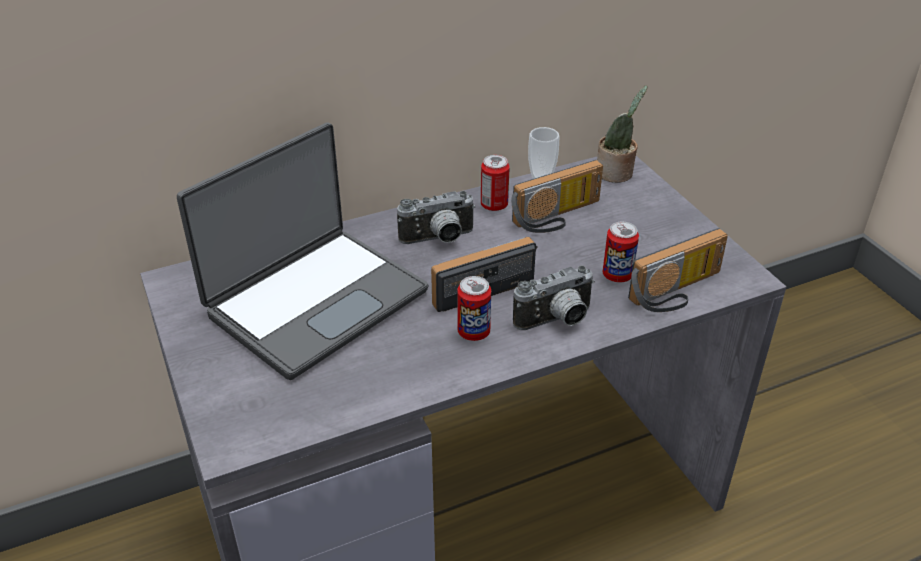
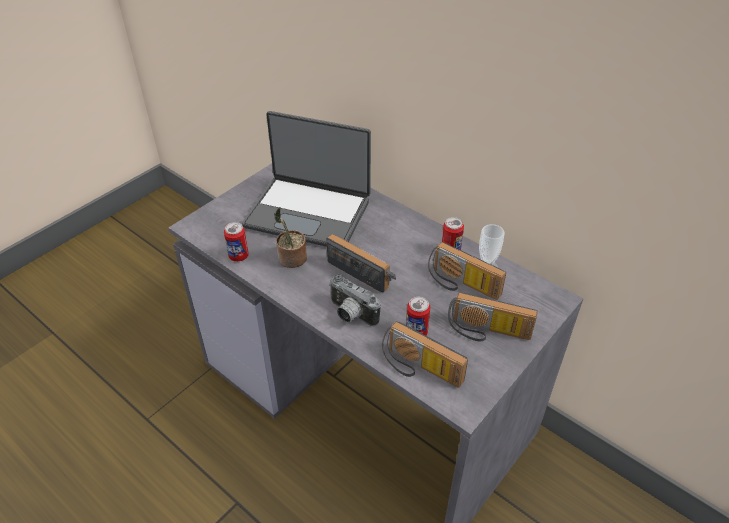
camera: 65 degrees right, 5 degrees up
(439, 240) = (396, 239): camera -> none
(473, 332) = (318, 281): can -> can (238, 256)
(616, 174) = (541, 300): potted plant -> potted plant (291, 259)
(645, 224) = (487, 332): none -> radio

